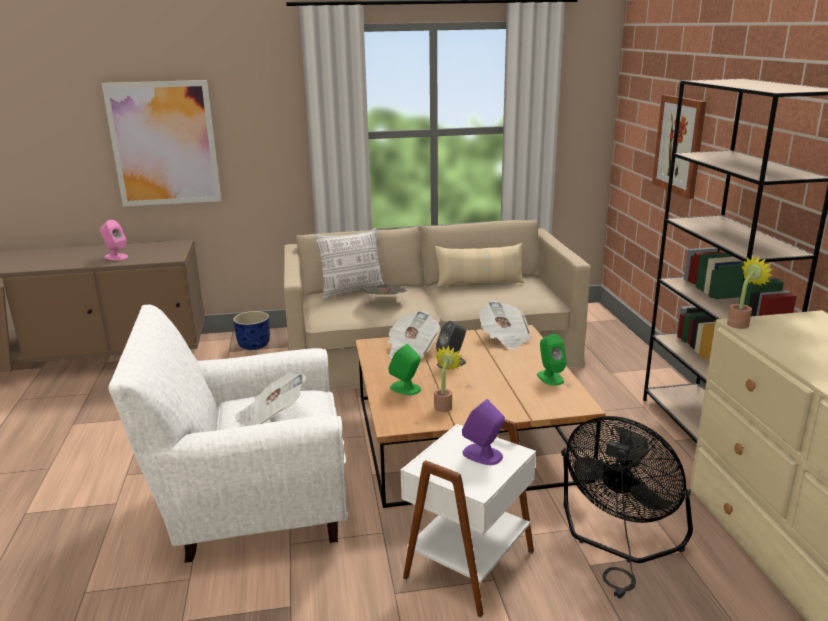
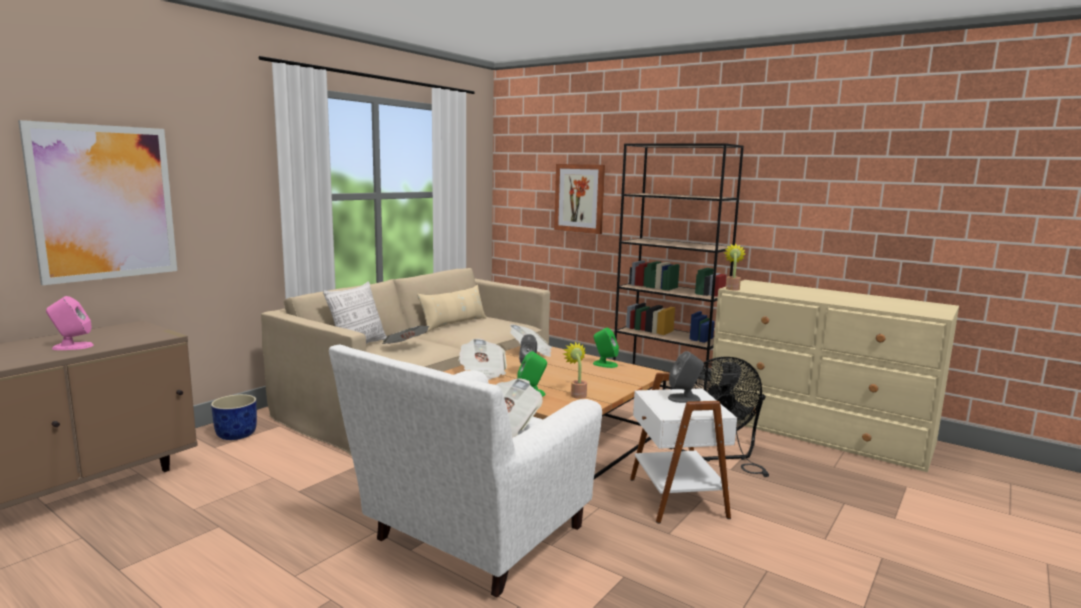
camera: 45 degrees left, 10 degrees down
(483, 455) = (684, 398): purple speaker -> grey speaker

